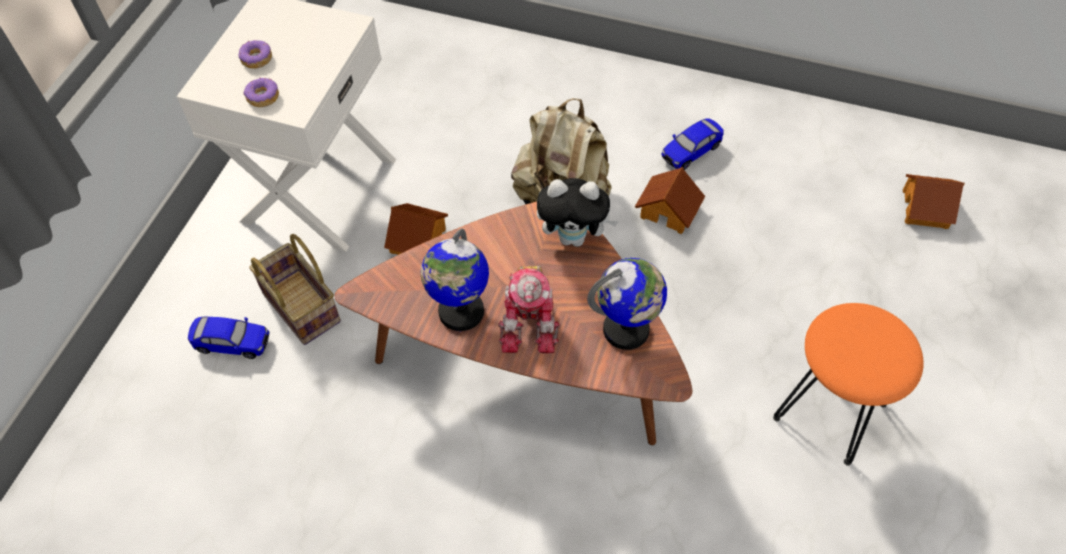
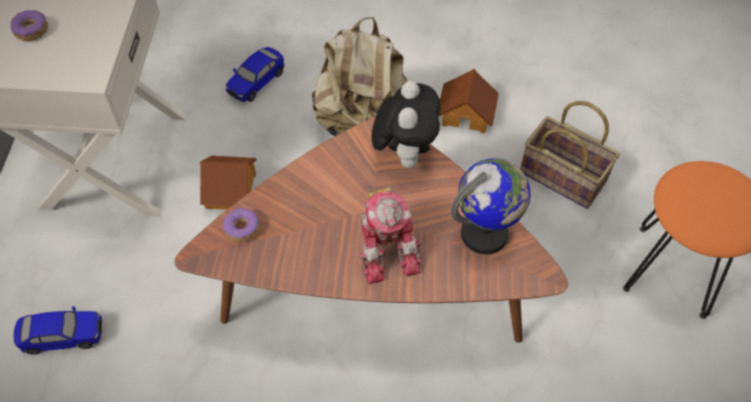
camera: 15 degrees left, 0 degrees up
(262, 97) = (49, 68): donut -> donut (241, 228)
(304, 308) = (131, 283): basket -> basket (565, 176)
(460, 312) = (313, 252): globe -> none
(574, 237) = (404, 153): plush toy -> plush toy turned 75 degrees counterclockwise
(690, 152) = (470, 55): toy car -> toy car (256, 83)
(926, 208) = (695, 67): toy house -> none

